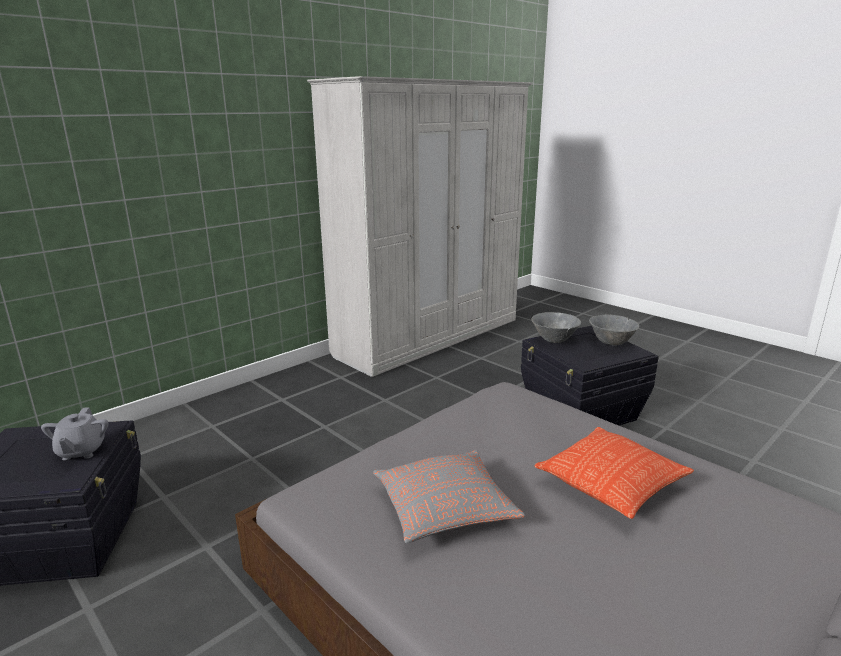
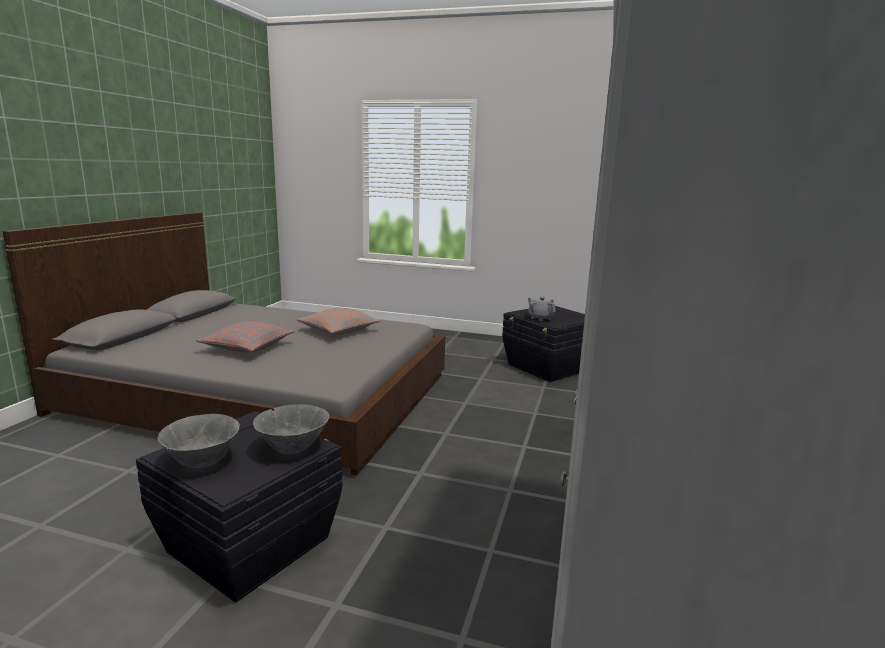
camera: 150 degrees right, 5 degrees down
(610, 485) = (248, 348): orange pillow -> grey pillow

